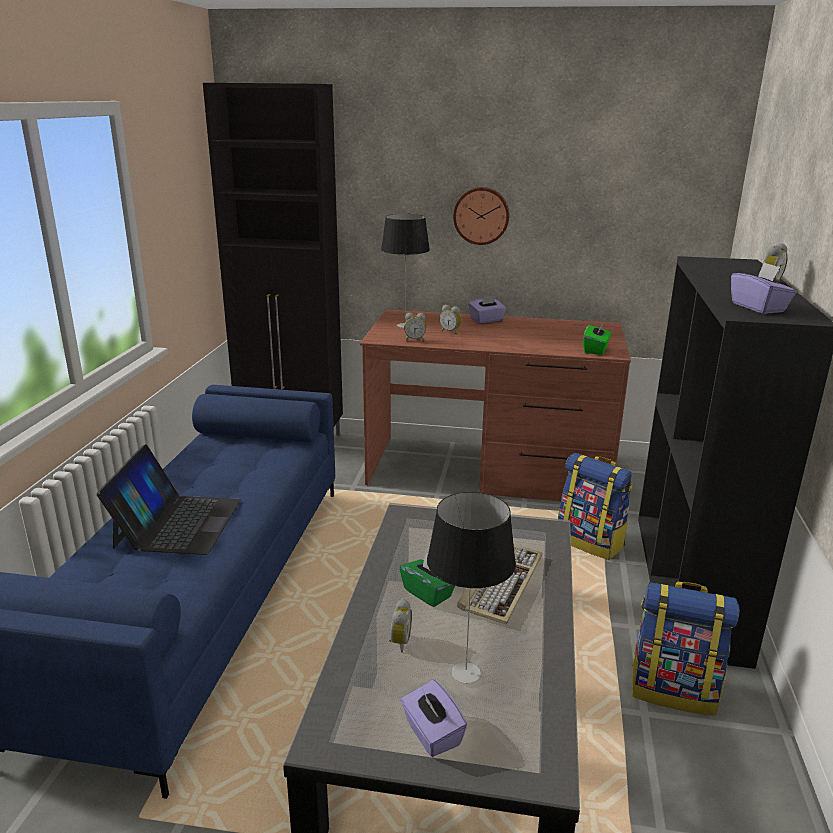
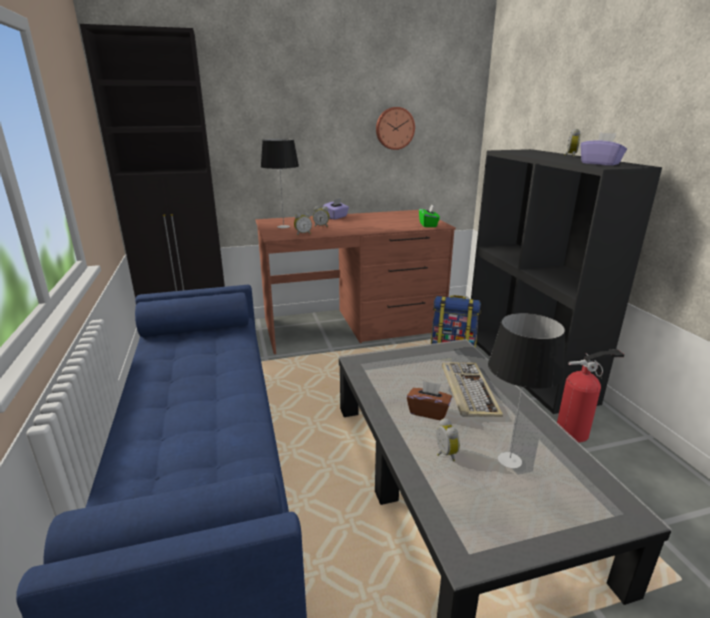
camera: 25 degrees left, 0 degrees up
(177, 523) = (189, 413): laptop -> none
(428, 593) = (428, 411): green tissue box -> brown tissue box
(432, 734) = (534, 515): purple tissue box -> none
(481, 215) = (322, 140): wall clock -> wall clock (394, 128)
(674, 690) = (575, 432): backpack -> fire extinguisher

